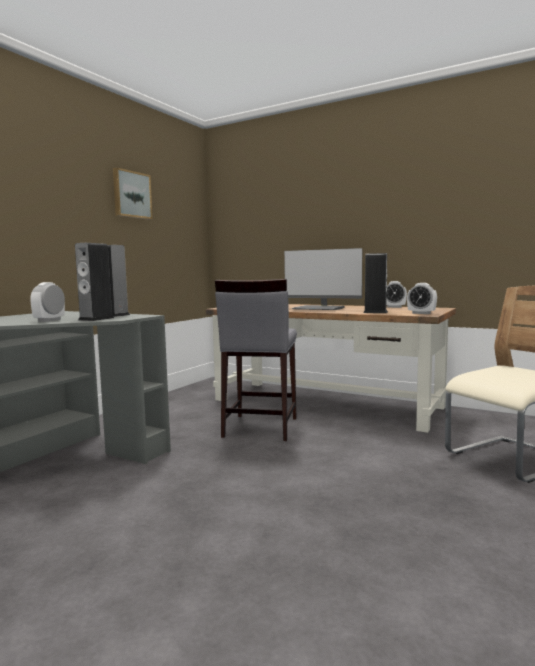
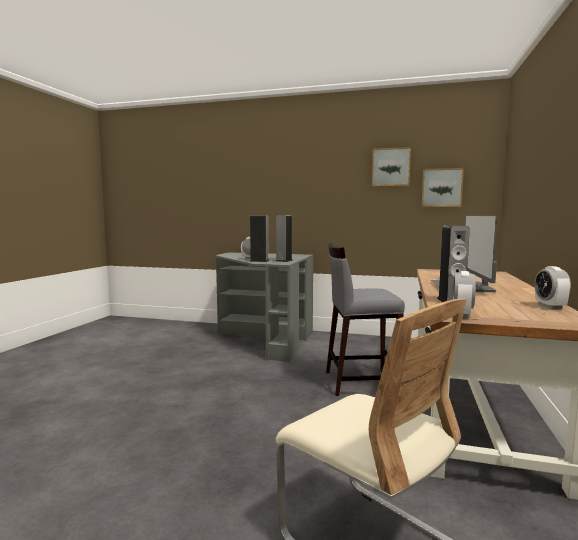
camera: 75 degrees right, 0 degrees up
(172, 225) = (441, 188): none -> picture

